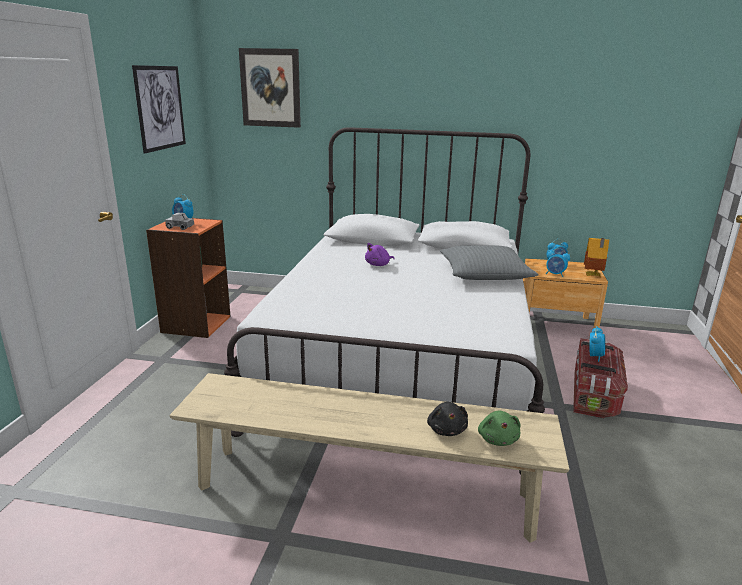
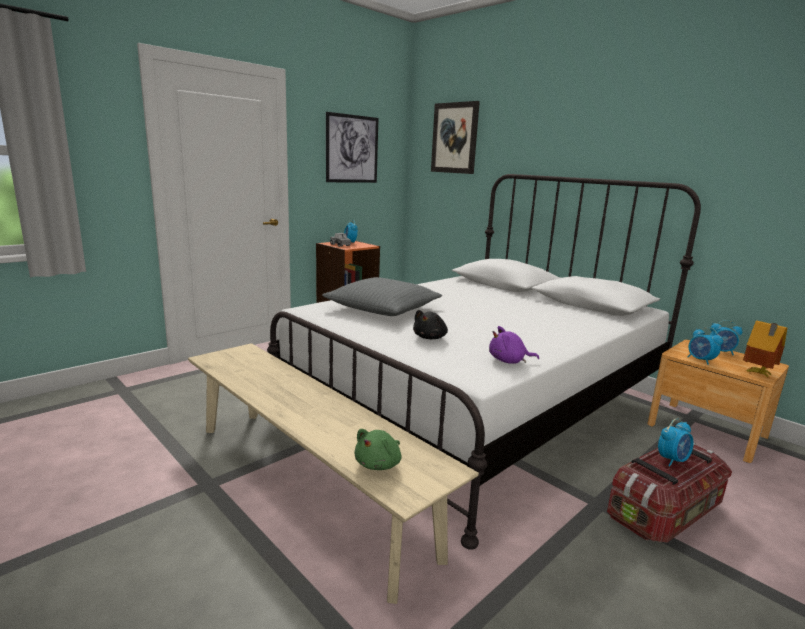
camera: 35 degrees right, 5 degrees down
(378, 265) = (469, 300): purple plush toy -> purple plush toy (509, 361)
(446, 429) = (347, 438): black plush toy -> black plush toy (430, 337)
(484, 274) = (565, 327): grey pillow -> grey pillow (383, 308)

